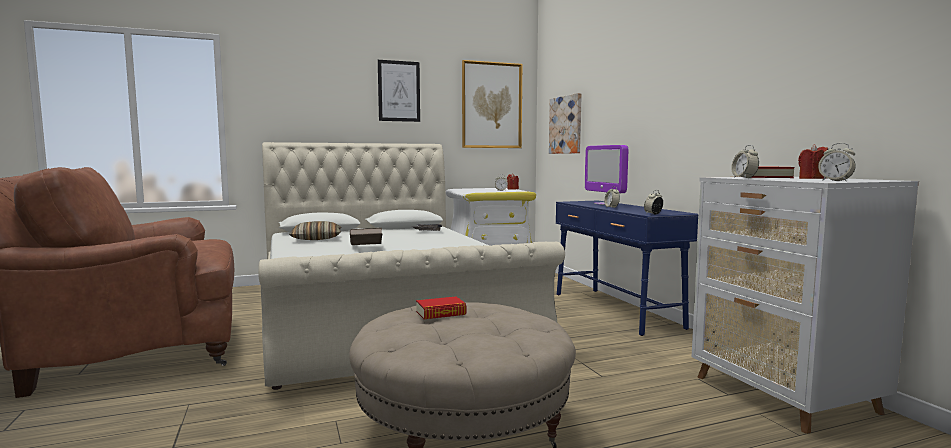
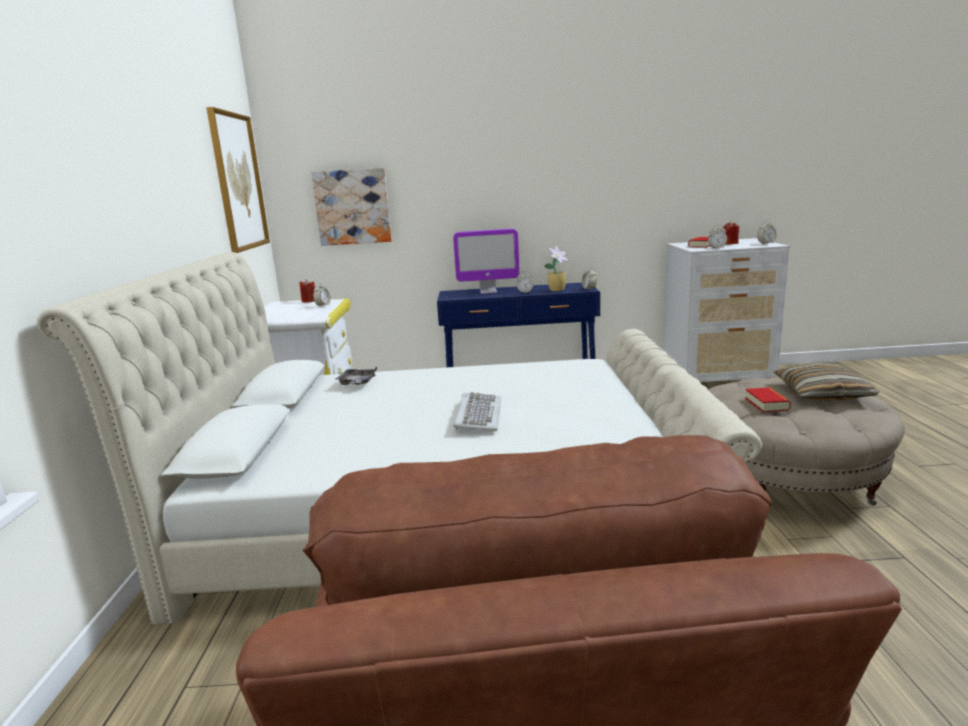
camera: 70 degrees left, 10 degrees up
(316, 239) = (342, 451): pillow -> pillow (822, 393)
(366, 247) = (477, 415): brown book -> keyboard
(399, 91) = (166, 162): picture -> none
(636, 210) = (557, 290): none -> potted plant

